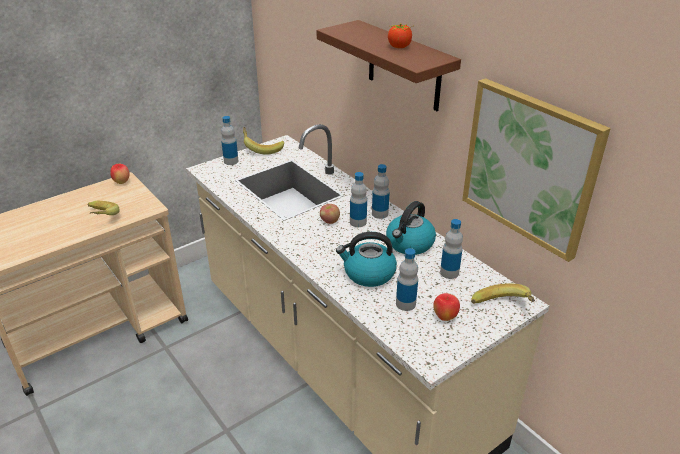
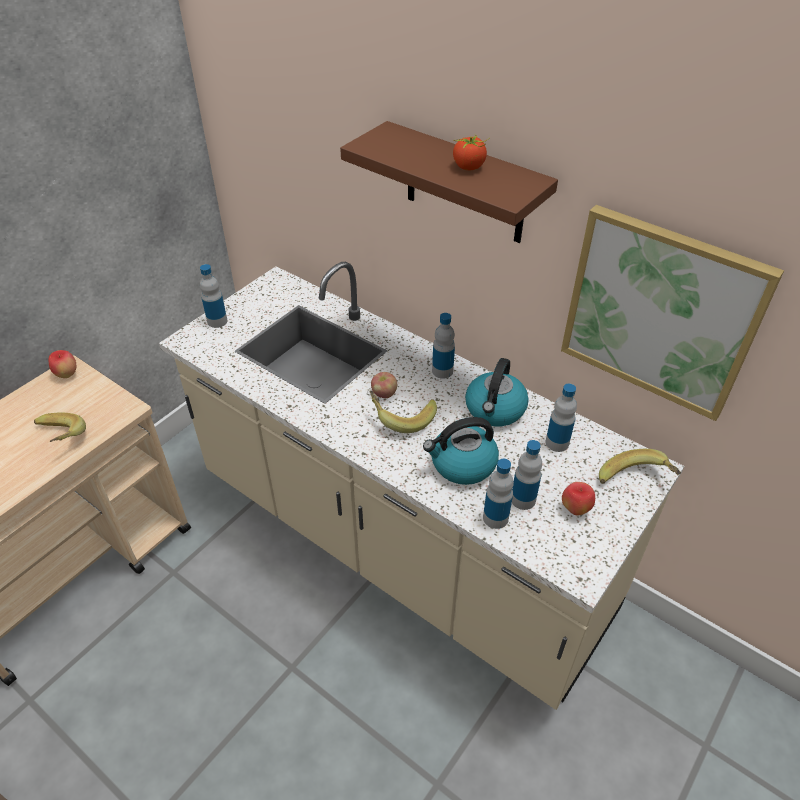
camera: 15 degrees left, 10 degrees up
(262, 148) = (251, 293): banana -> banana (402, 417)
(358, 222) = (420, 389): bottle -> bottle (495, 518)

